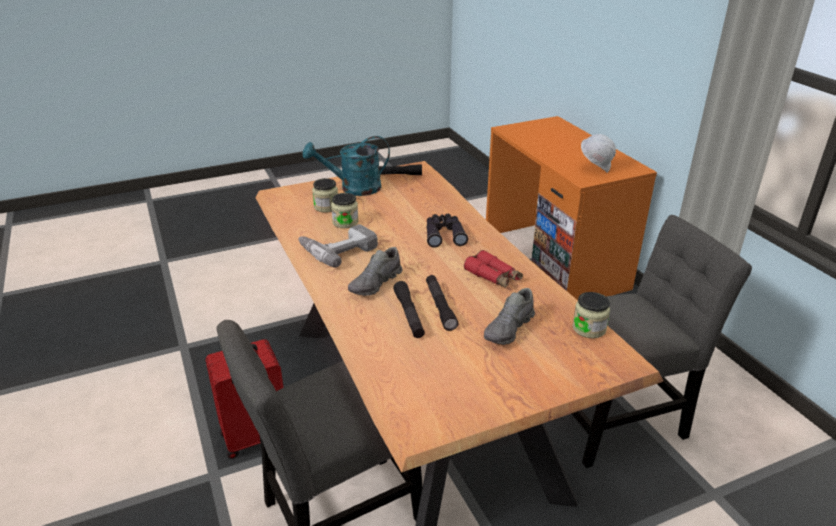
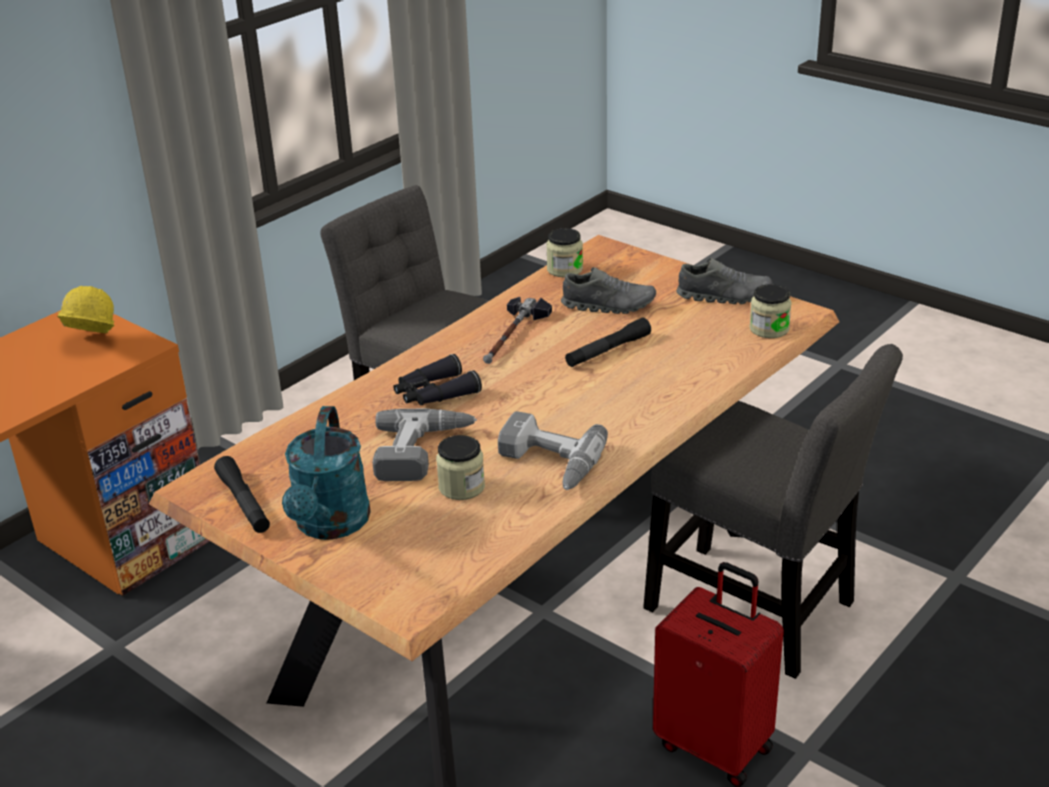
camera: 115 degrees left, 0 degrees up
(326, 207) = (422, 527): jar -> jar (769, 329)
(353, 188) = (330, 526): turquoise watering can -> turquoise watering can turned 45 degrees clockwise
(375, 284) = (603, 404): grey shoe -> grey shoe (724, 296)
(387, 219) = (423, 452): none -> power drill
(409, 315) = (643, 364): black flashlight -> none
(493, 276) = (512, 336): red binoculars -> hammer
(595, 168) = (91, 344): white hard hat -> yellow hard hat

